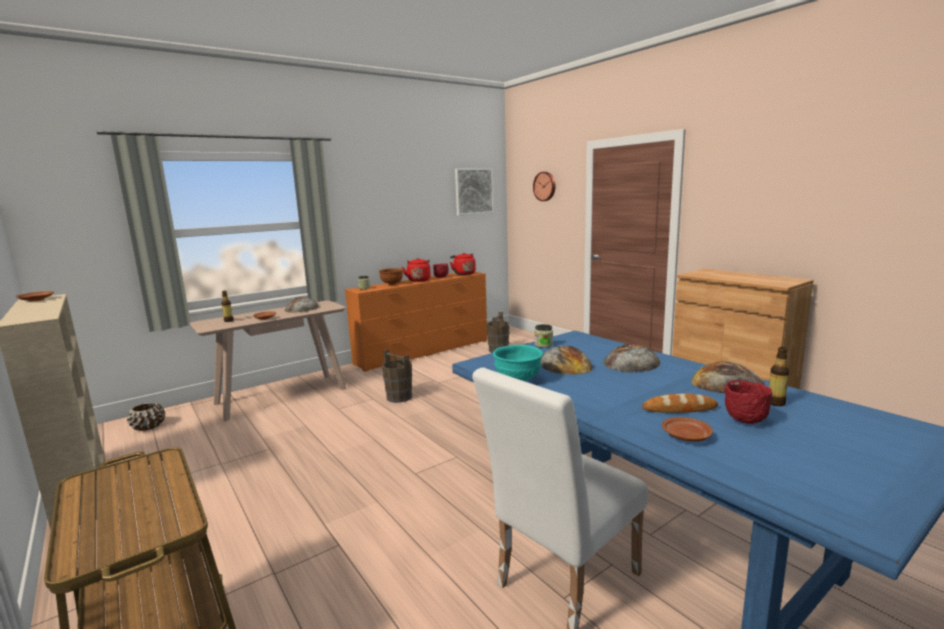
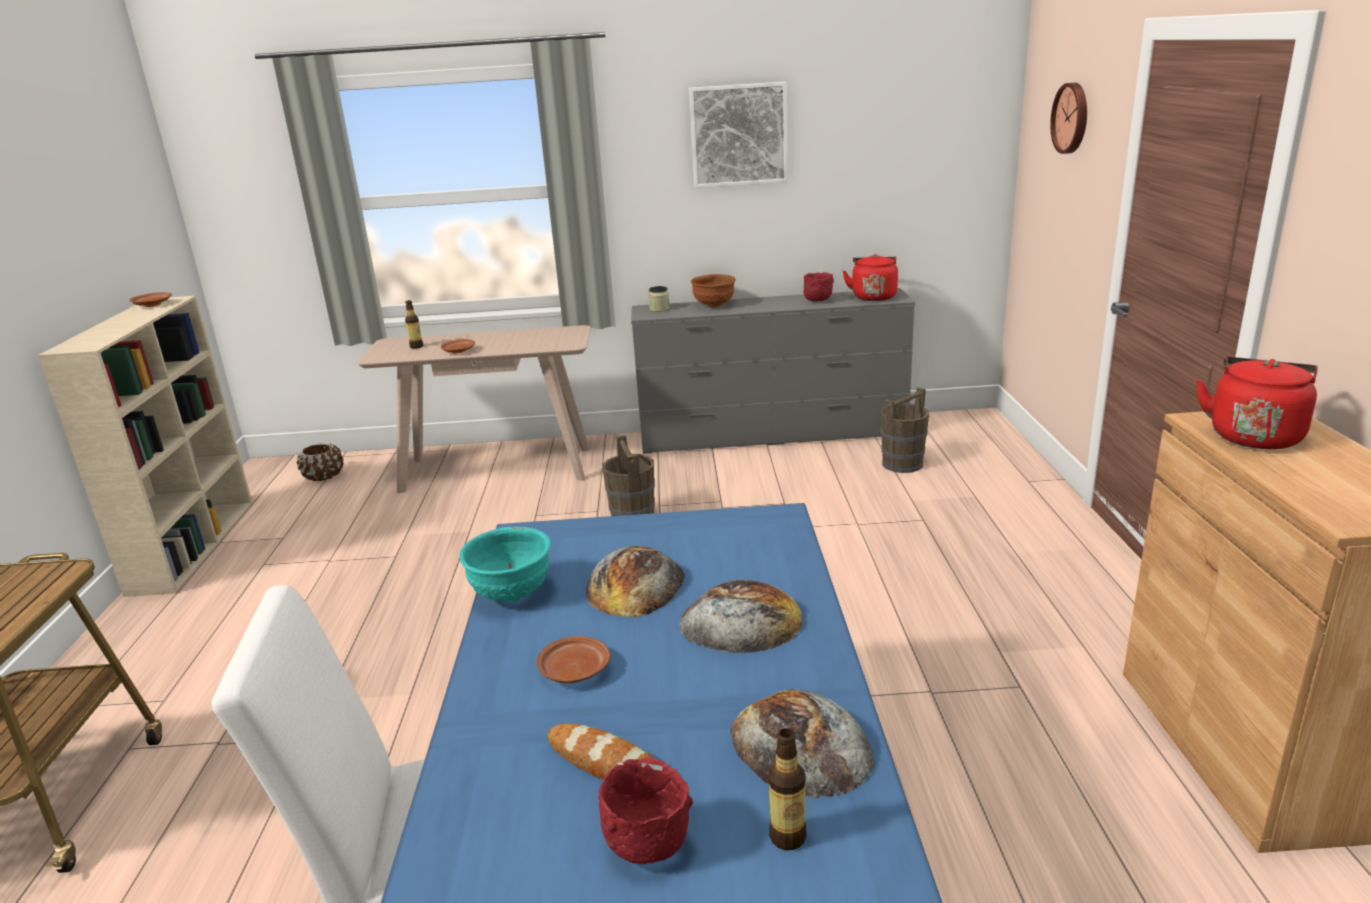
camera: 35 degrees right, 10 degrees up
(301, 308) = (530, 338): bread -> none
(418, 280) = (771, 302): red kettle -> red kettle (1254, 435)
(424, 352) = (773, 435): orange dresser -> grey dresser
(474, 191) = (930, 120): picture -> picture (739, 135)
(543, 345) = (686, 525): jar -> none
(685, 436) = (499, 826): brown plate -> brown plate (573, 670)

